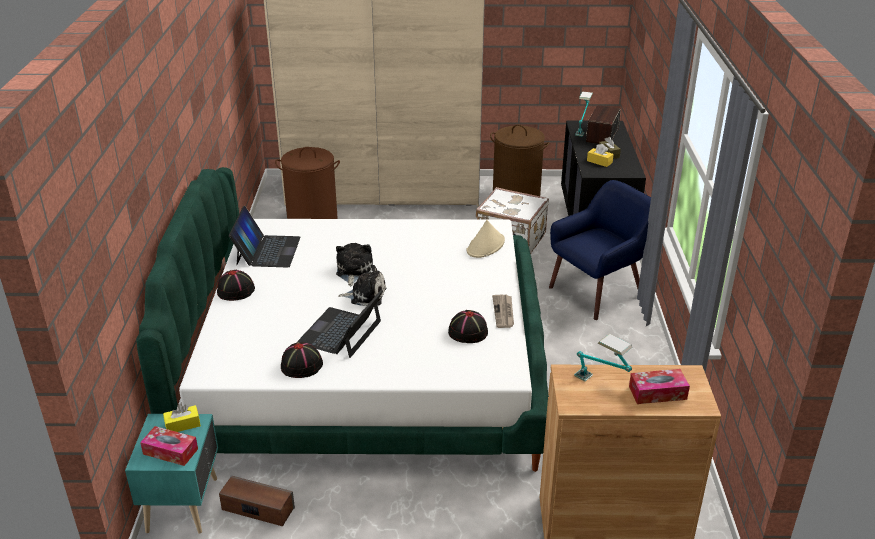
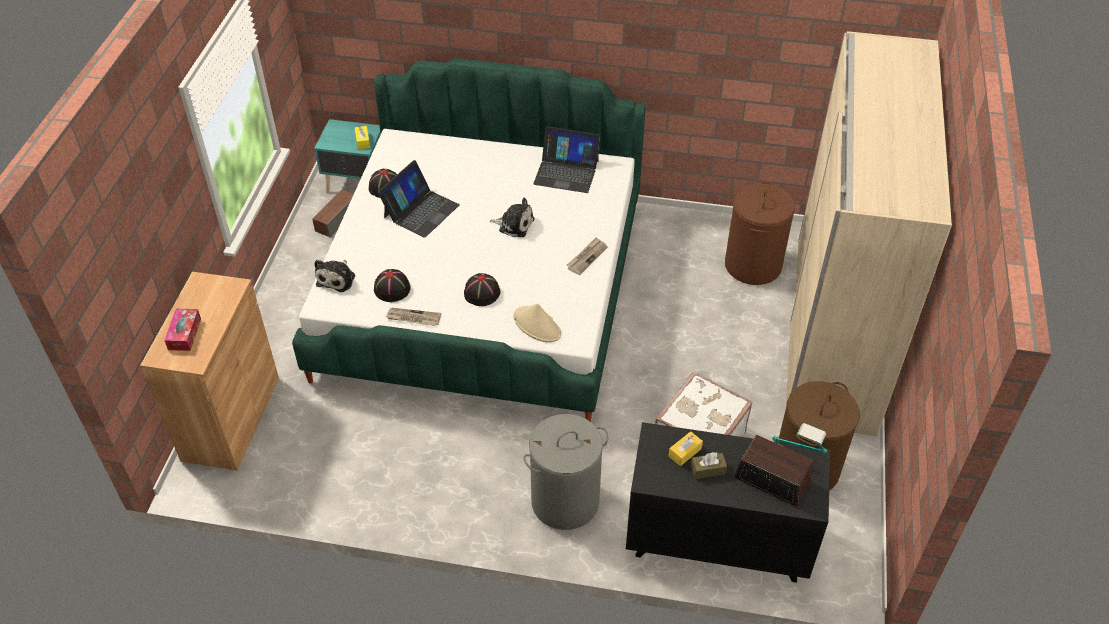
camera: 100 degrees right, 15 degrees up
(170, 451) = (337, 137): tissue box -> none
(236, 290) = (504, 153): black hat -> black hat (481, 293)
(341, 332) = (420, 211): laptop -> laptop turned 90 degrees clockwise
(366, 295) = (471, 229): plush toy -> plush toy (337, 278)
(391, 230) = (587, 257): none -> newspaper
(598, 291) = (565, 501): blue armchair -> grey laundry basket
(601, 385) = (210, 302): table lamp -> none

